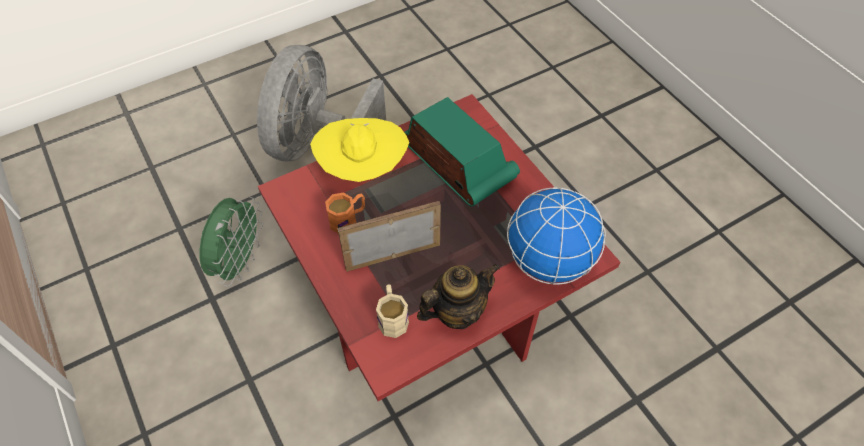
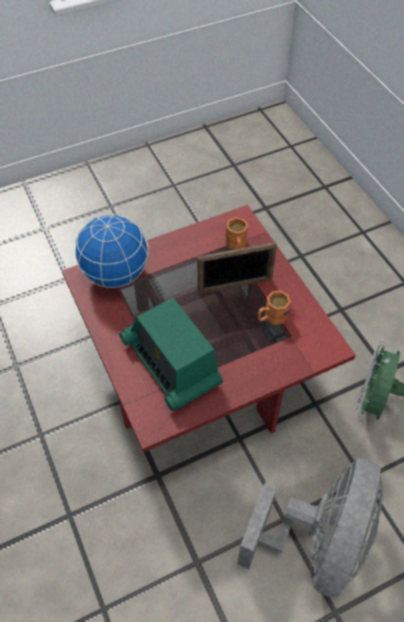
camera: 175 degrees left, 0 degrees up
(362, 169) = (260, 363): yellow hat -> none
(392, 317) = (236, 245): beige mug -> orange mug
(456, 311) = (191, 246): teapot -> none

